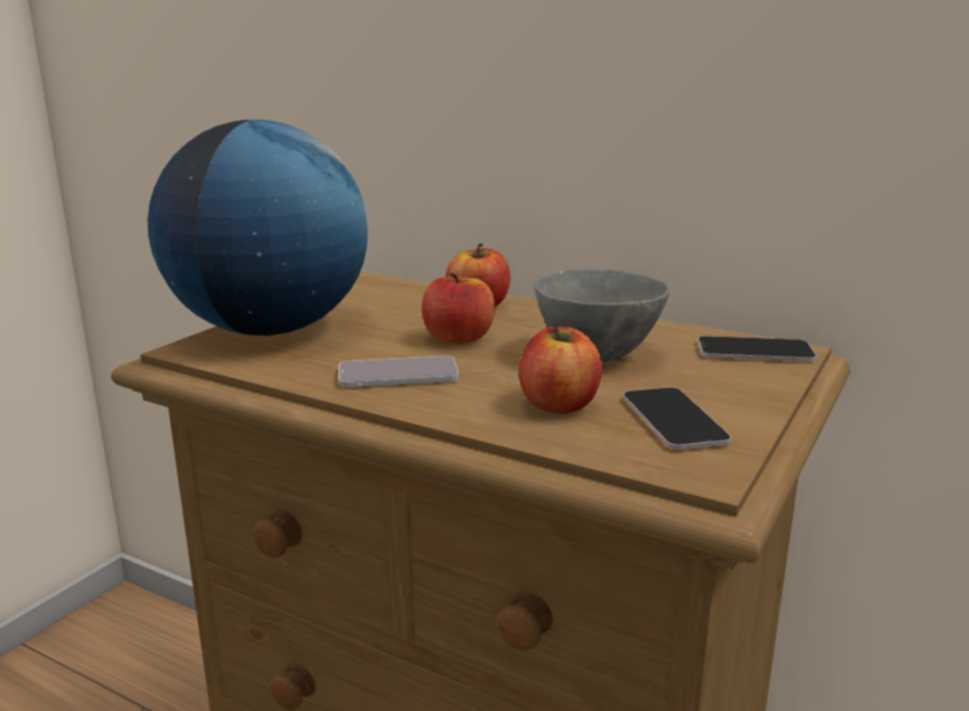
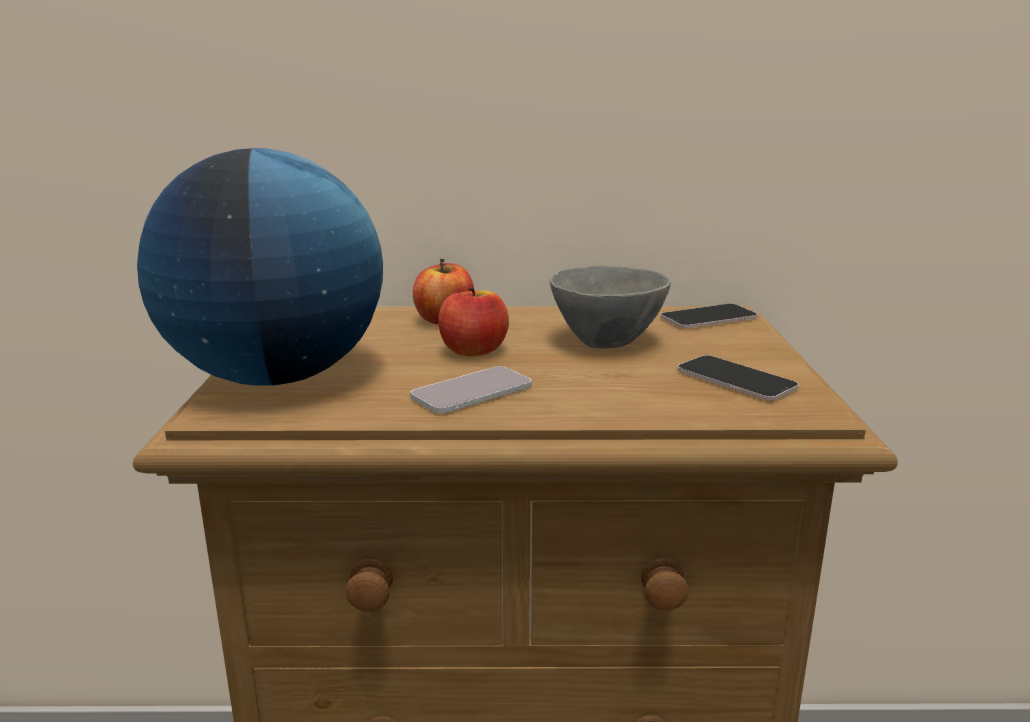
camera: 30 degrees left, 0 degrees up
(559, 405) = (641, 387): apple -> none

